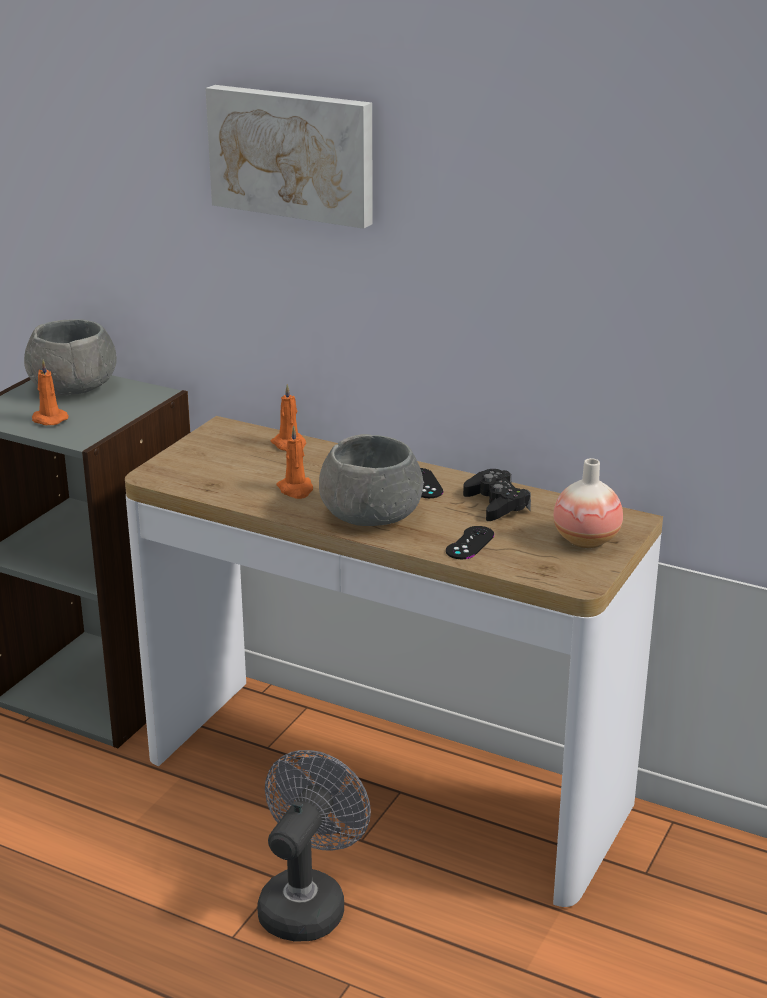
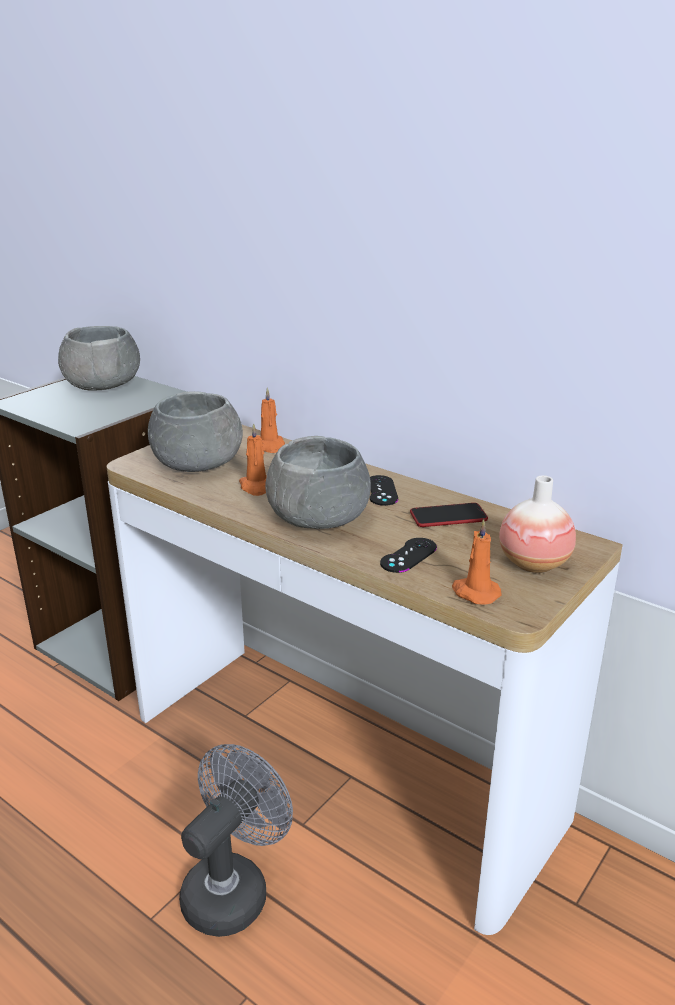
camera: 10 degrees right, 0 degrees up
(48, 419) = (64, 408): orange candle -> orange candle (474, 592)
(222, 469) = (198, 462): none -> grey bowl
(293, 153) = (279, 160): picture -> none
(496, 504) = (448, 516): black game controller -> phone

